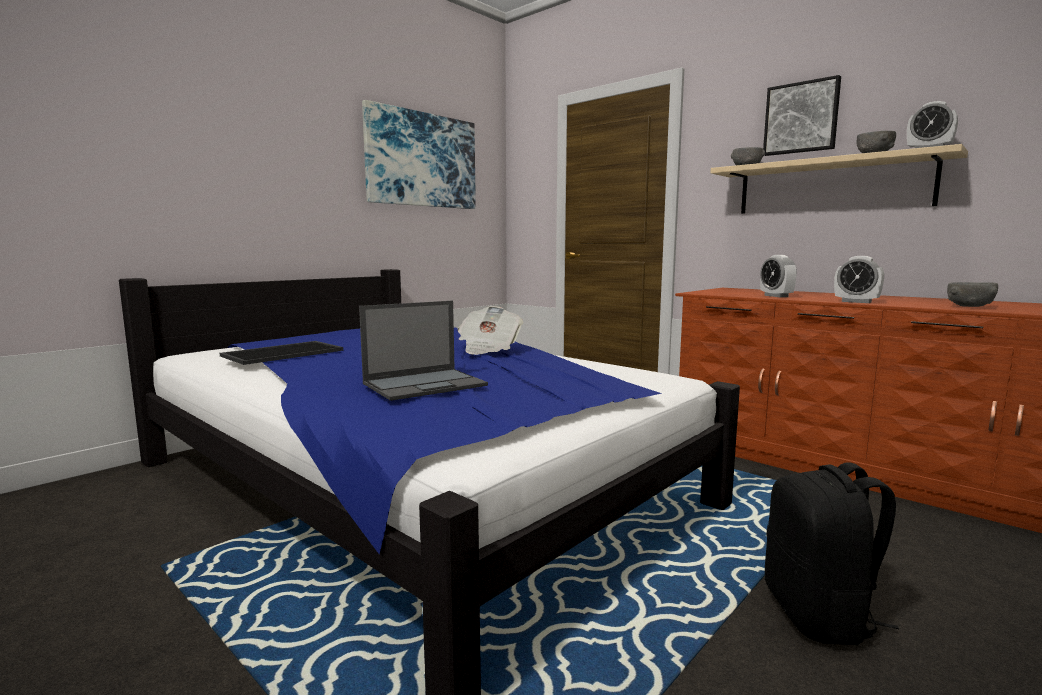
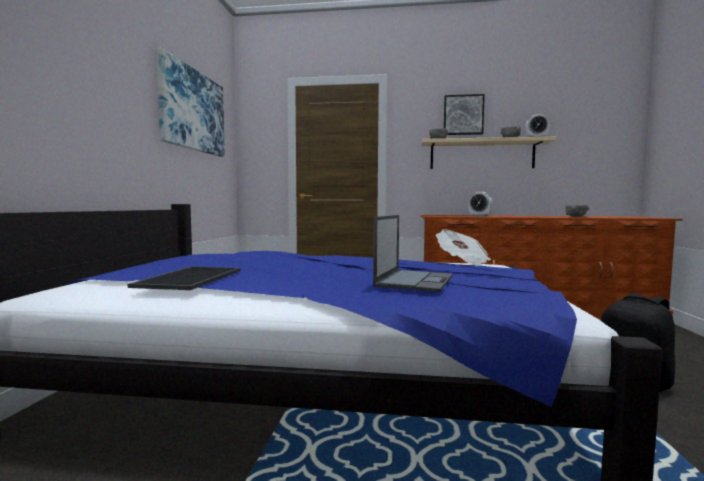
camera: 35 degrees left, 5 degrees down
(488, 348) = (354, 259): newspaper -> newspaper (462, 261)
(856, 302) = (528, 216): alarm clock -> none

